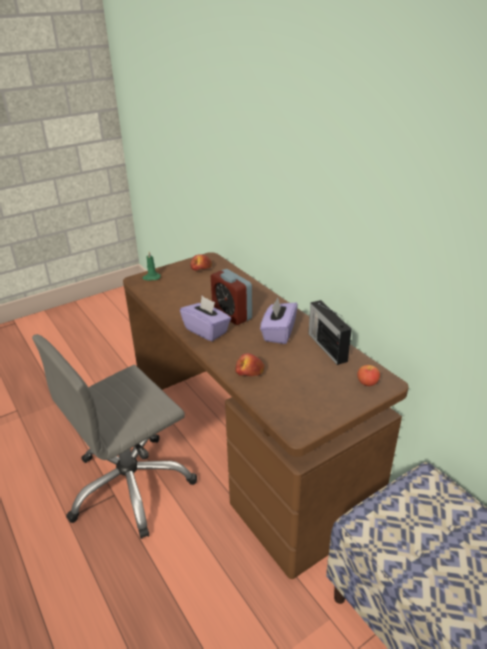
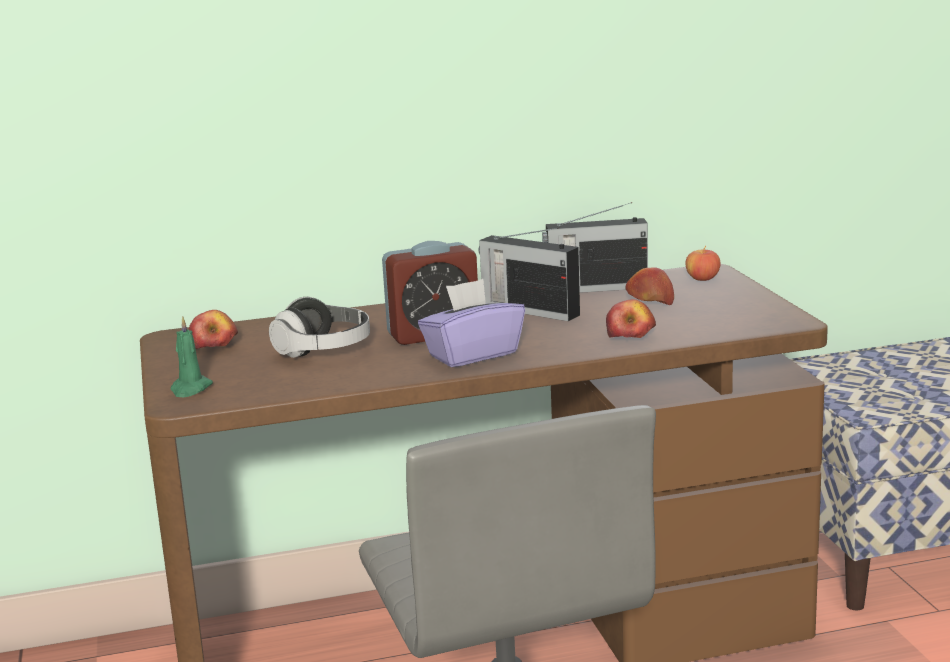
camera: 70 degrees left, 15 degrees down
(201, 293) = (323, 350): none -> headphones
(278, 333) = (529, 310): purple tissue box -> radio
(312, 369) = (649, 301): none -> apple

